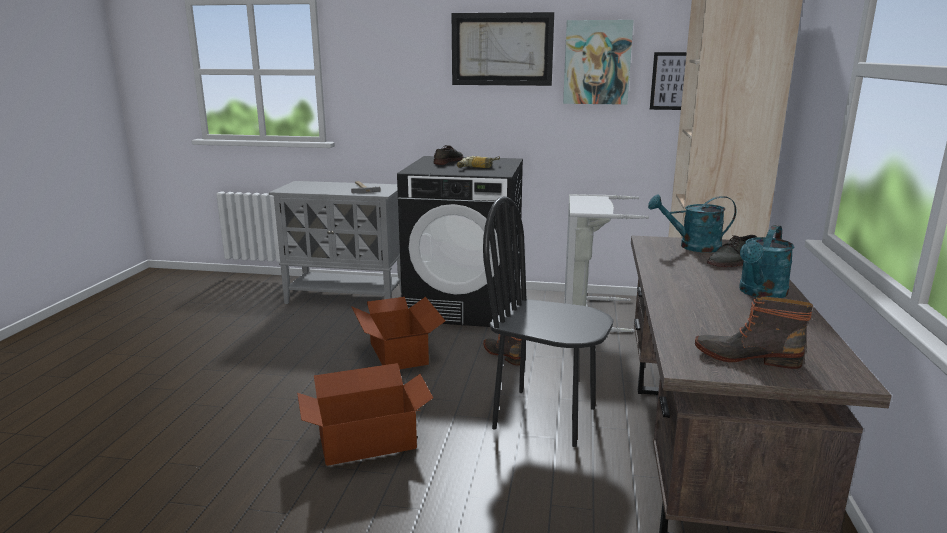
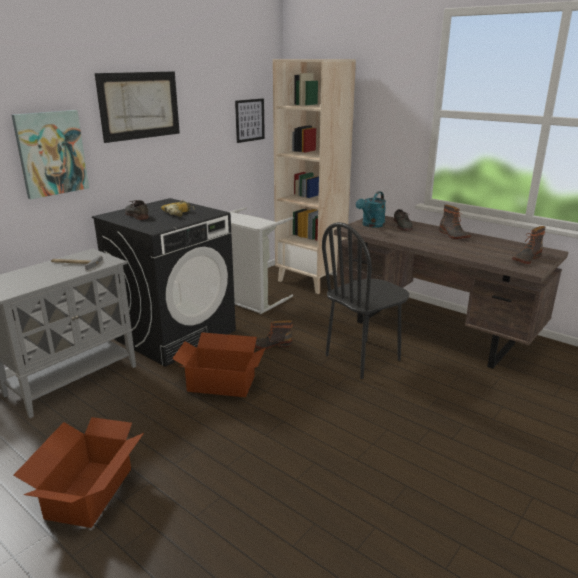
camera: 60 degrees left, 5 degrees up
(366, 441) = (339, 430): cardboard box -> cardboard box (88, 493)
(597, 62) = (204, 111): picture -> picture (51, 153)
(760, 293) = (453, 235): turquoise watering can -> boot

